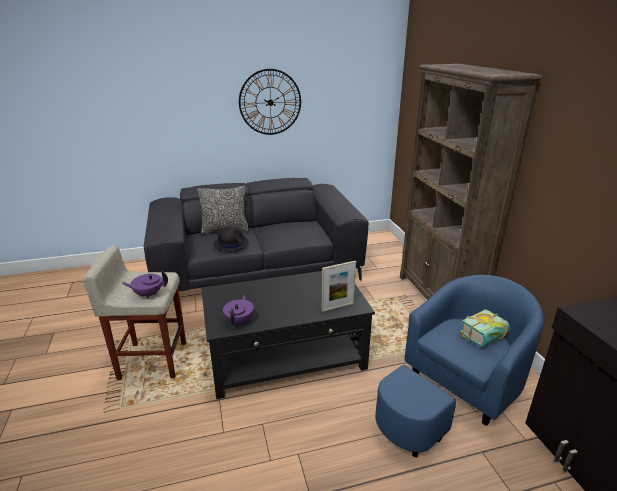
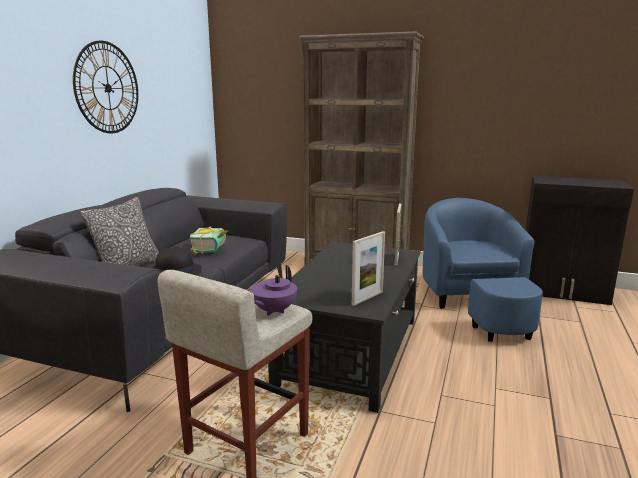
camera: 55 degrees left, 10 degrees down
(239, 321) = (367, 298): purple teapot -> picture frame
(486, 339) = (478, 243): book -> book (212, 249)

